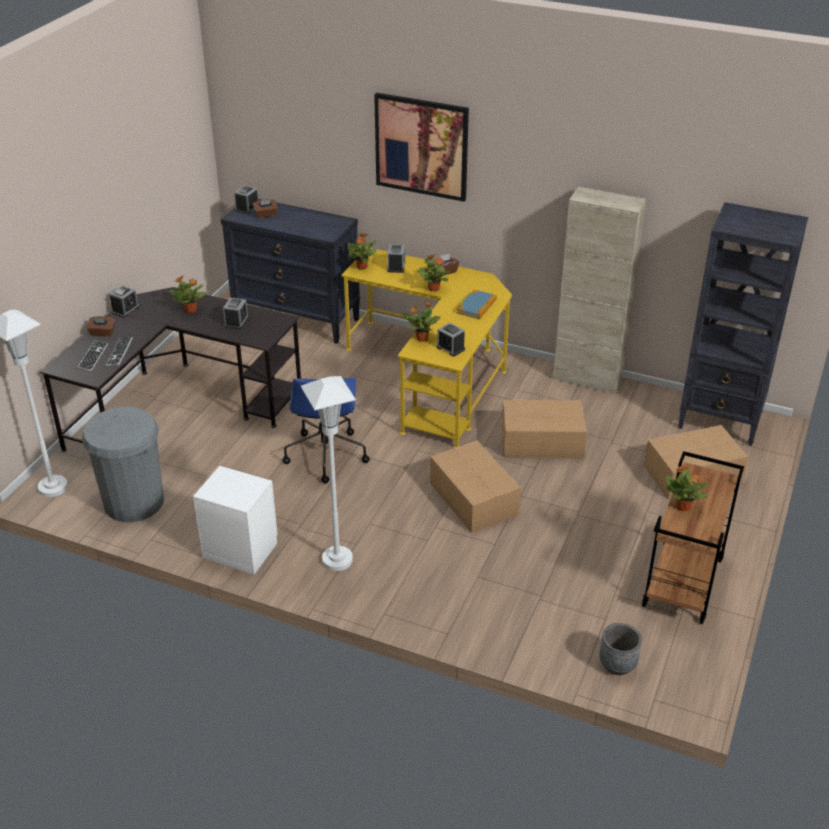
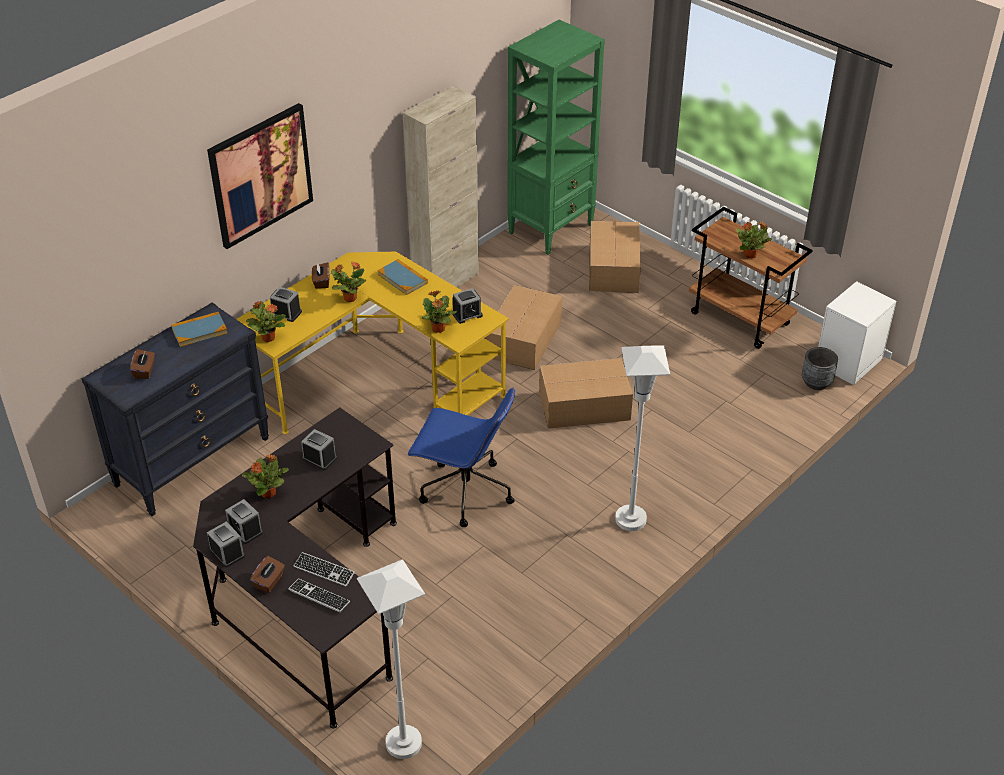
camera: 70 degrees left, 5 degrees up
(134, 502) = (468, 667): grey trash can -> none
(239, 549) = (585, 589): white nightstand -> white nightstand (847, 362)
(247, 208) = (113, 383): alarm clock -> alarm clock (245, 530)
(321, 222) = (199, 331): none -> book
(721, 421) = (551, 228): black bookcase -> green bookcase

